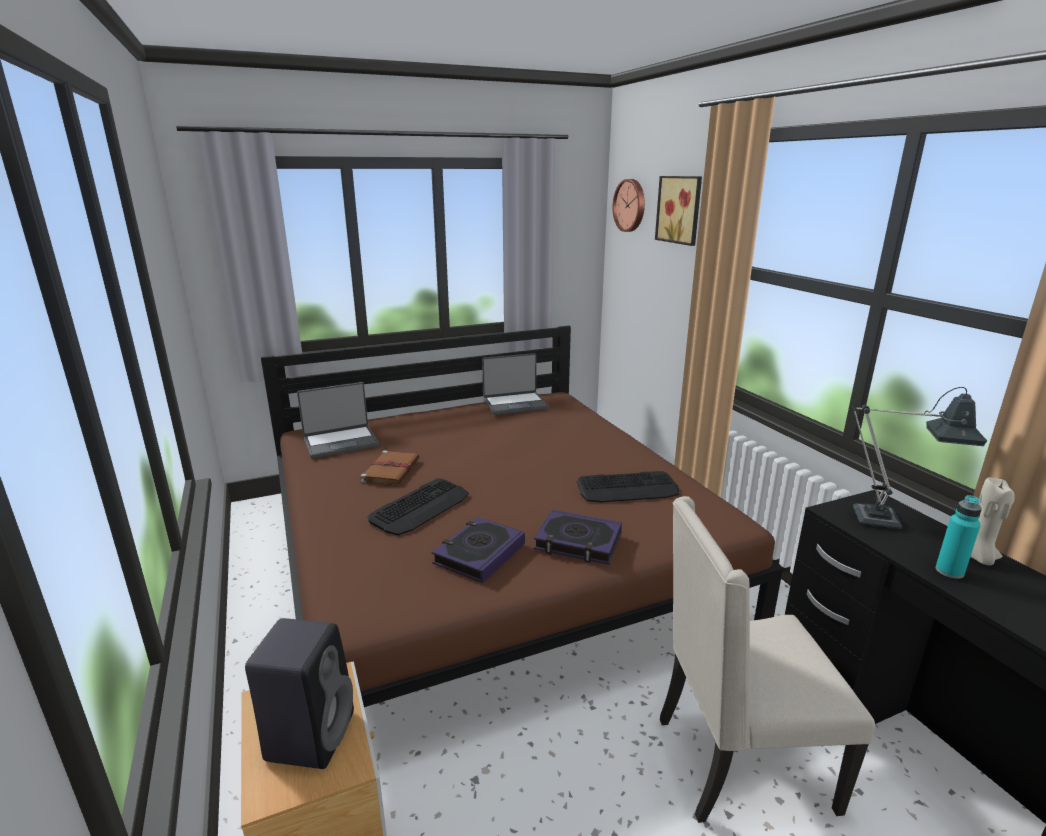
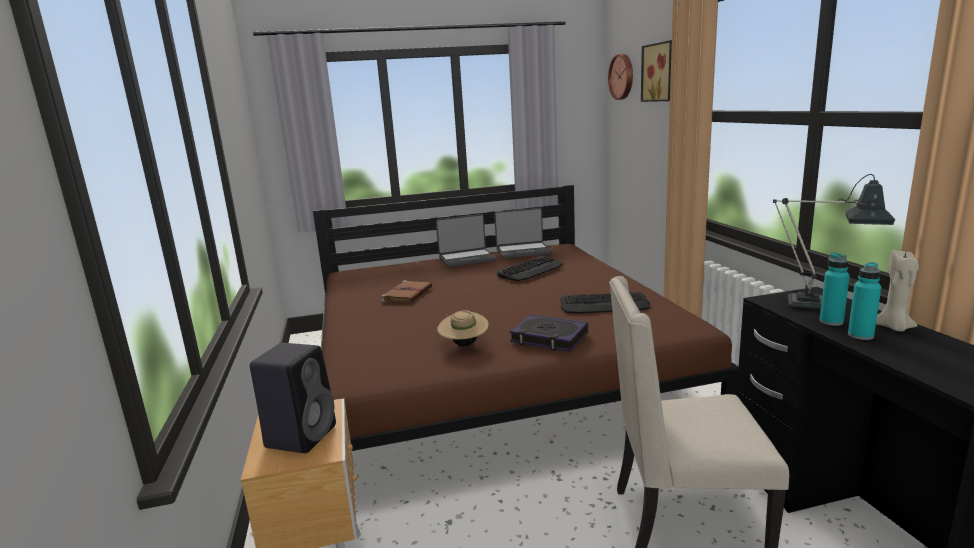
camera: 10 degrees right, 5 degrees down
(341, 442) = (372, 277): laptop -> laptop (467, 259)
(420, 507) = (425, 316): keyboard -> keyboard (530, 270)
(479, 554) = (464, 344): book -> beige hat
(911, 548) = (831, 322): none -> turquoise bottle

